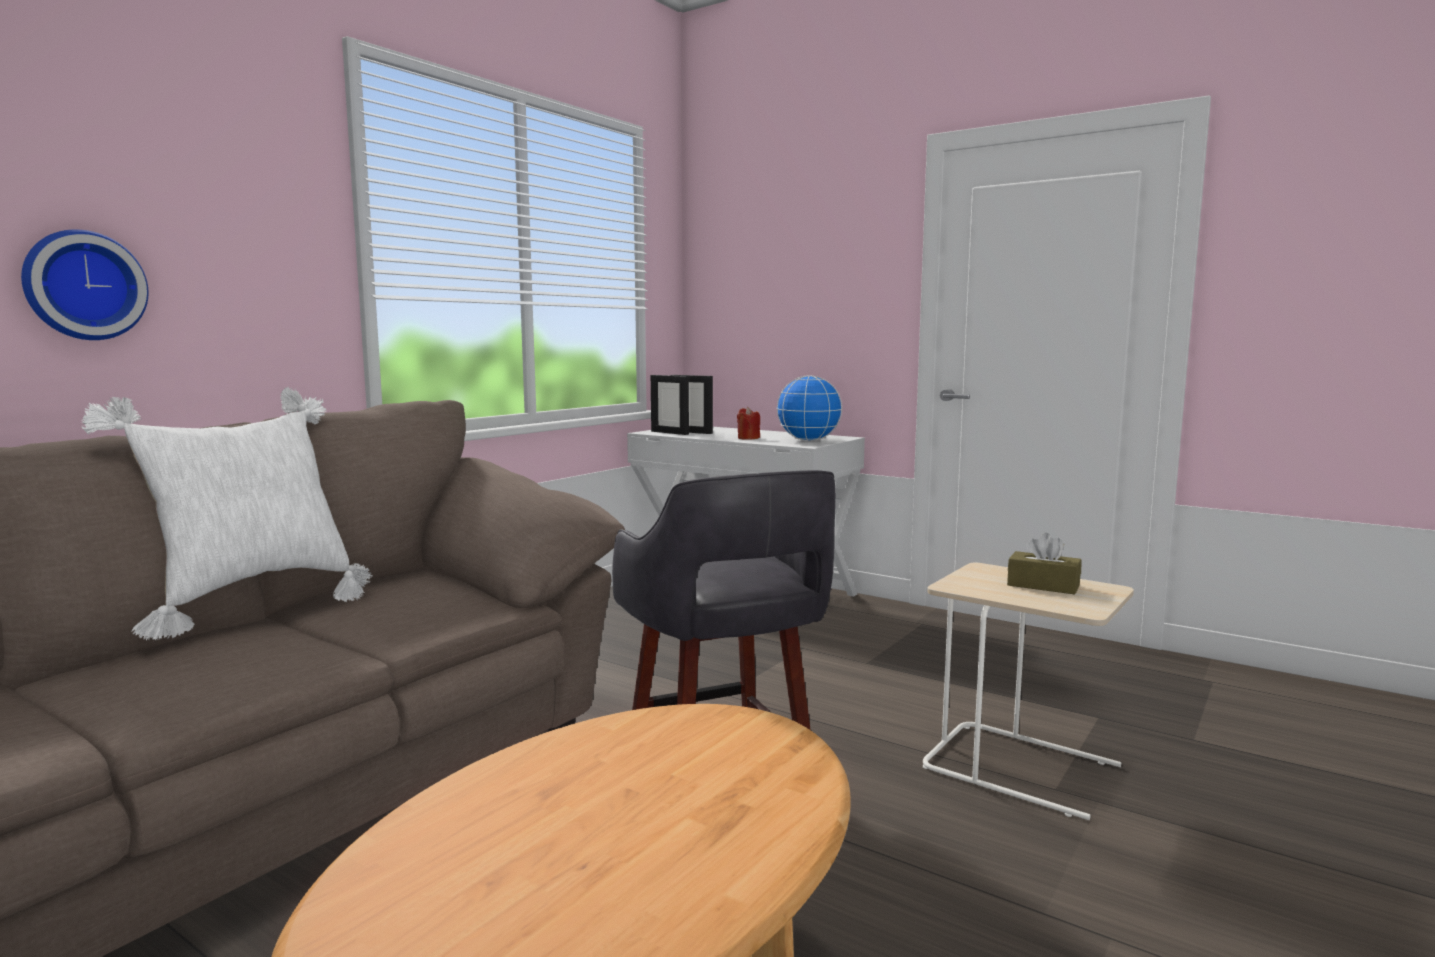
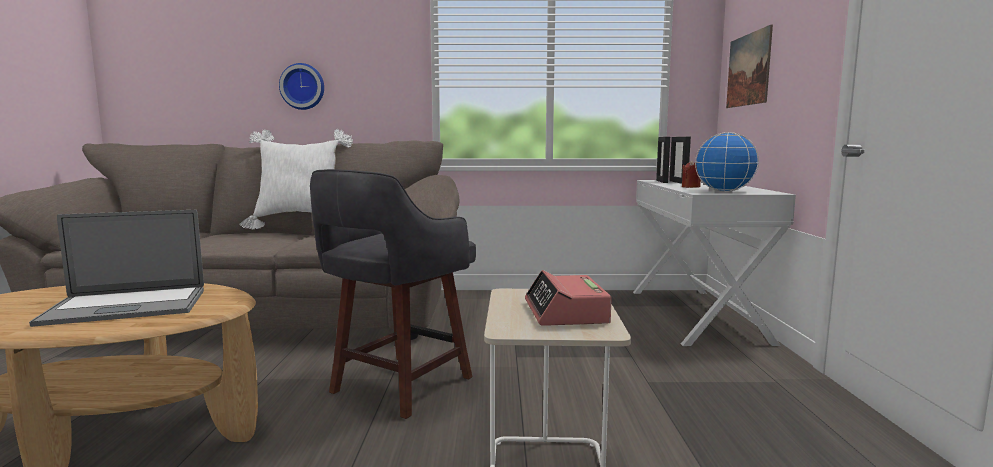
camera: 55 degrees right, 0 degrees up
(663, 792) = (126, 306): none -> laptop
(750, 297) = (748, 70): none -> picture
(1043, 585) = (565, 312): brown tissue box -> alarm clock

